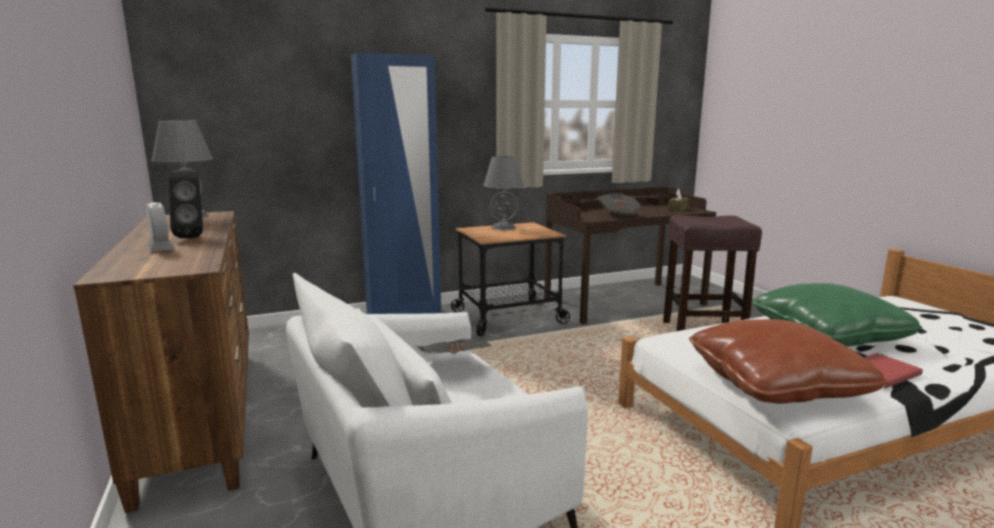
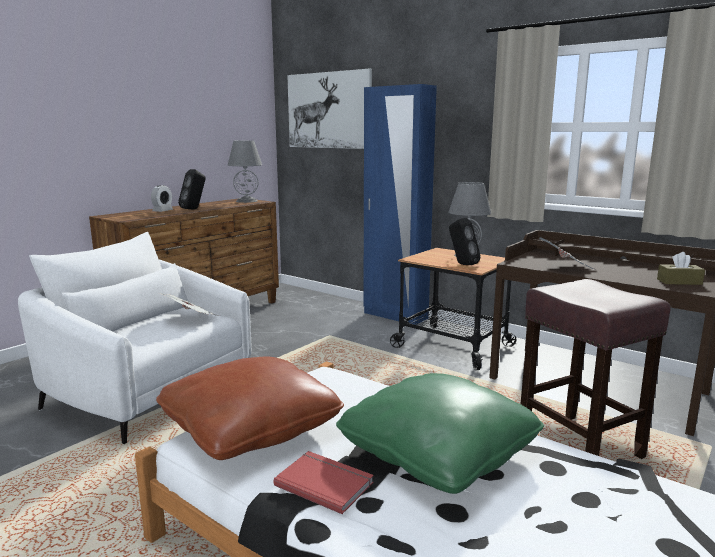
camera: 60 degrees right, 0 degrees up
(258, 78) = (329, 110): none -> picture
(530, 233) = (462, 264): none -> black speaker

